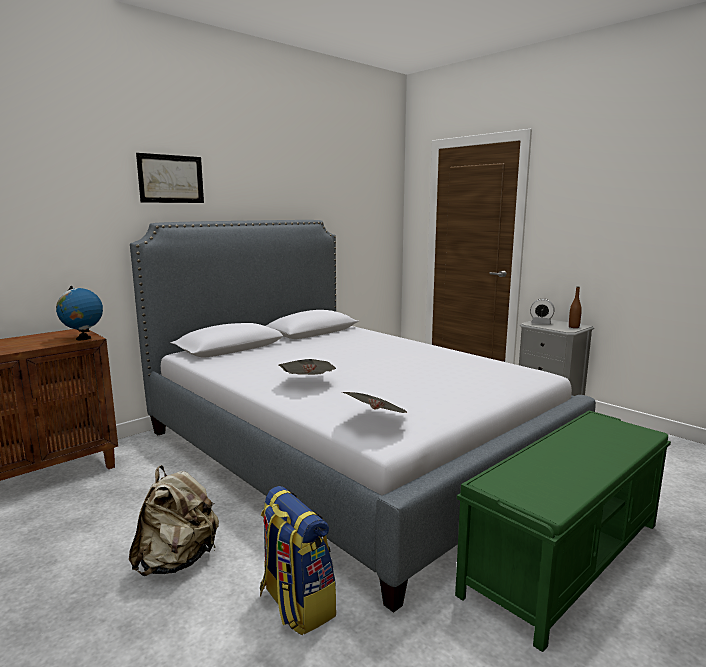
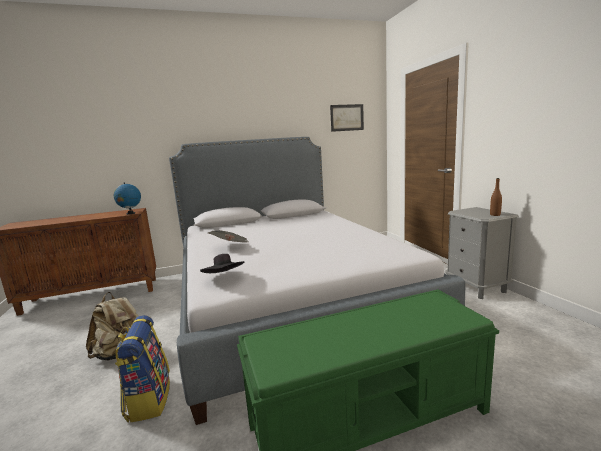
camera: 25 degrees right, 0 degrees up
(171, 179) = (196, 116): picture -> picture (347, 117)
(377, 421) = (224, 278): newspaper -> black hat
(541, 323) = (467, 211): alarm clock -> none

